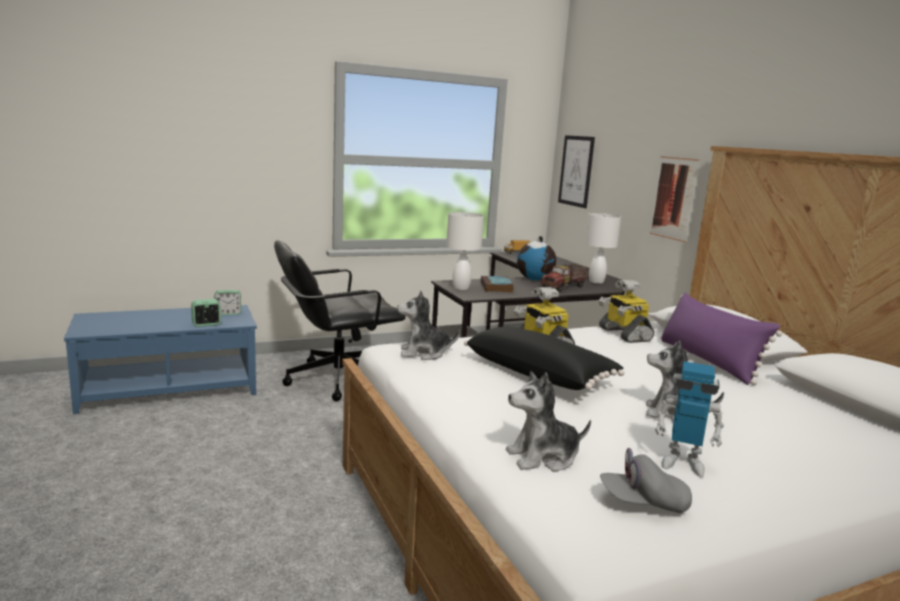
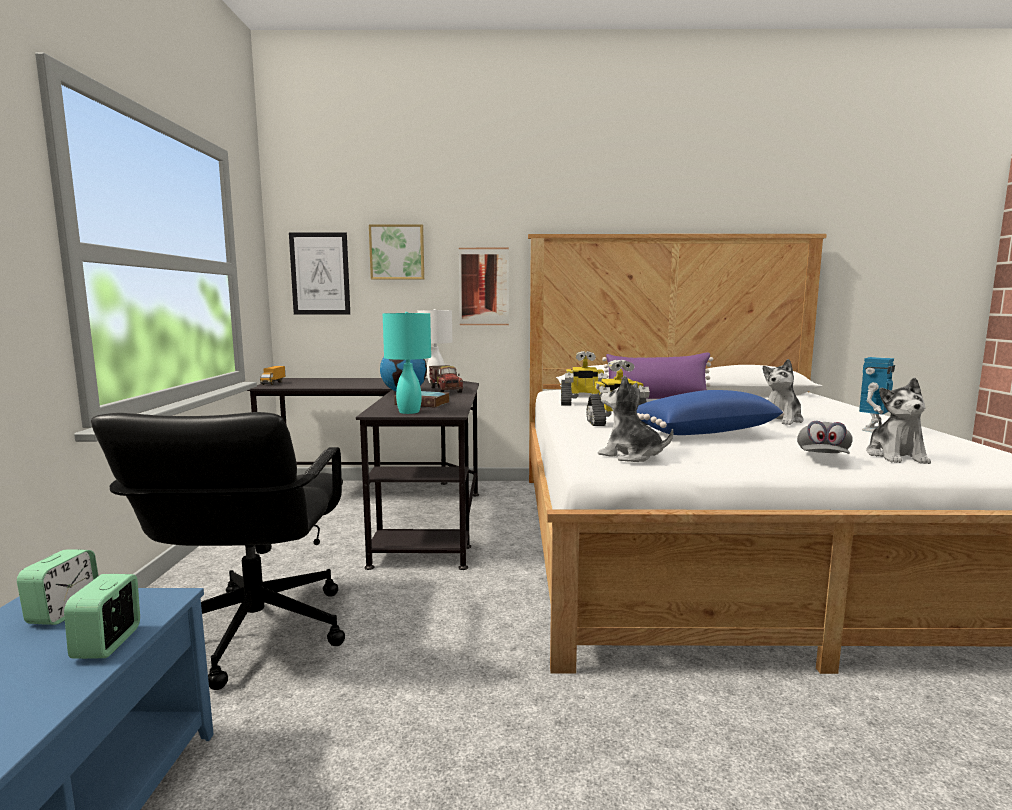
camera: 65 degrees left, 5 degrees down
(424, 353) = (630, 456): plush toy -> plush toy turned 105 degrees clockwise
(460, 288) = (409, 412): white table lamp -> turquoise table lamp
(539, 374) = (703, 431): black pillow -> blue pillow
(621, 157) = (397, 252): none -> picture
(643, 503) = (954, 447): grey cap -> grey cap (822, 459)

